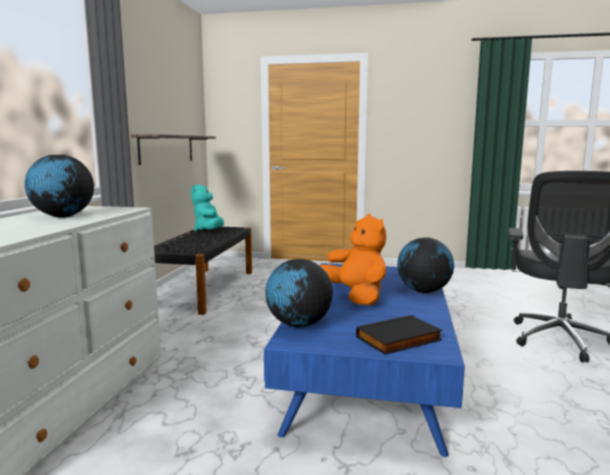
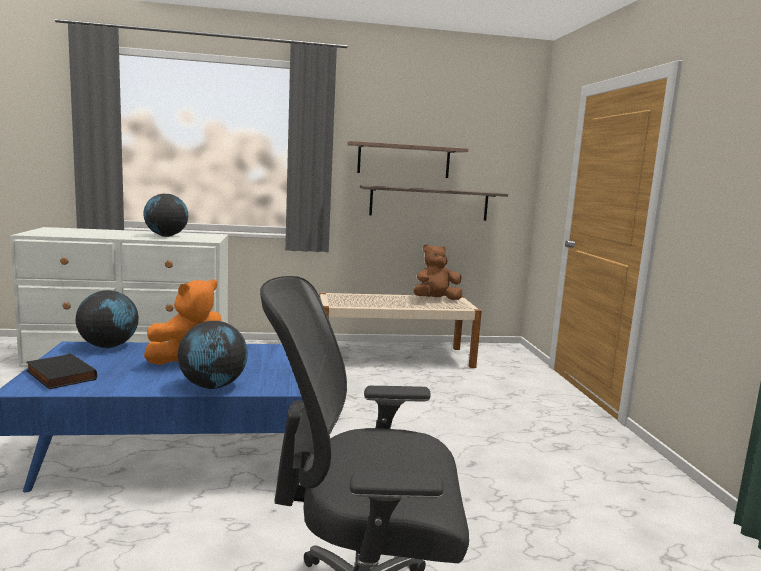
camera: 70 degrees right, 0 degrees up
(151, 108) = (404, 160): none -> shelf
(203, 289) = (394, 356): black bench -> beige bench
(209, 231) = (436, 300): turquoise plush toy -> brown plush toy

